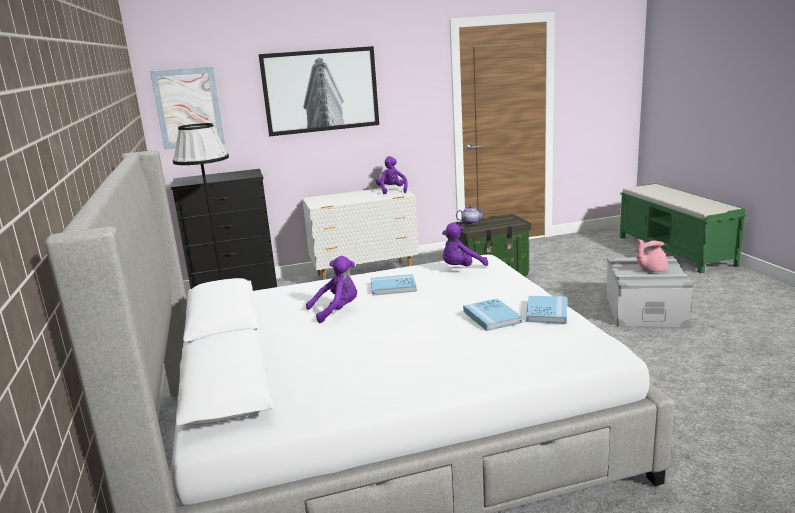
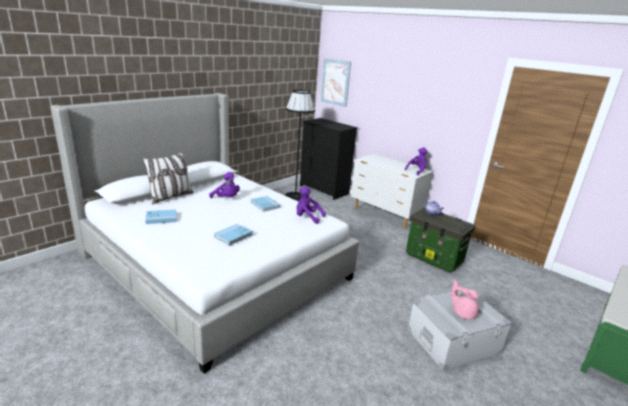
camera: 55 degrees right, 5 degrees up
(276, 356) = (171, 197): none -> pillow
(321, 90) = (402, 90): picture -> none
(546, 312) = (251, 251): blue book -> blue book (161, 218)

